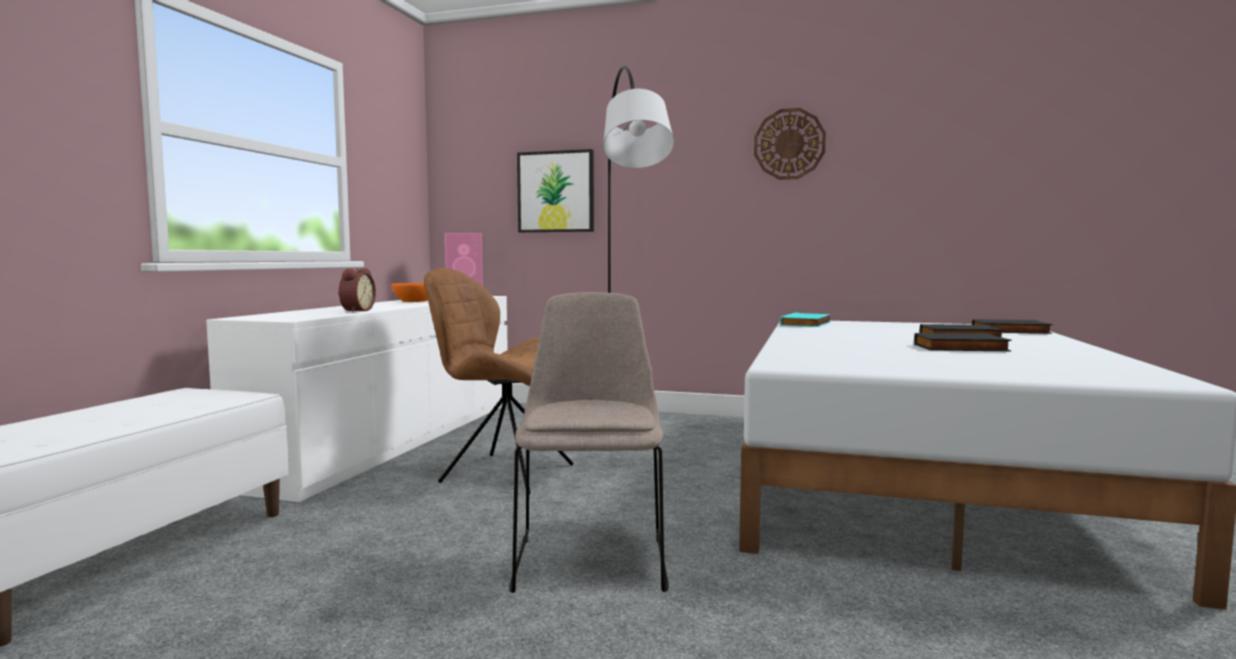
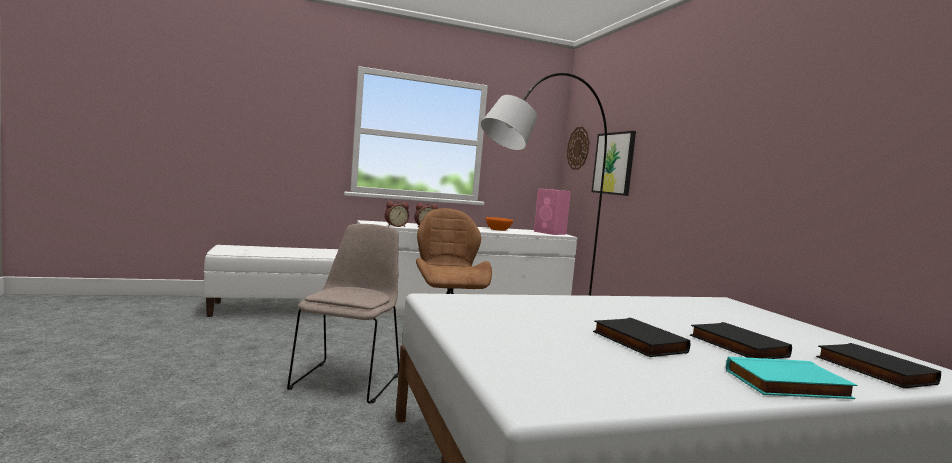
camera: 55 degrees right, 0 degrees up
(322, 315) = (395, 226): none -> alarm clock
(591, 558) = (347, 380): beige chair -> beige chair turned 45 degrees counterclockwise
(789, 144) = (762, 122): wall clock -> wall clock (578, 148)
(807, 324) = (703, 302): turquoise book -> turquoise book (787, 385)

